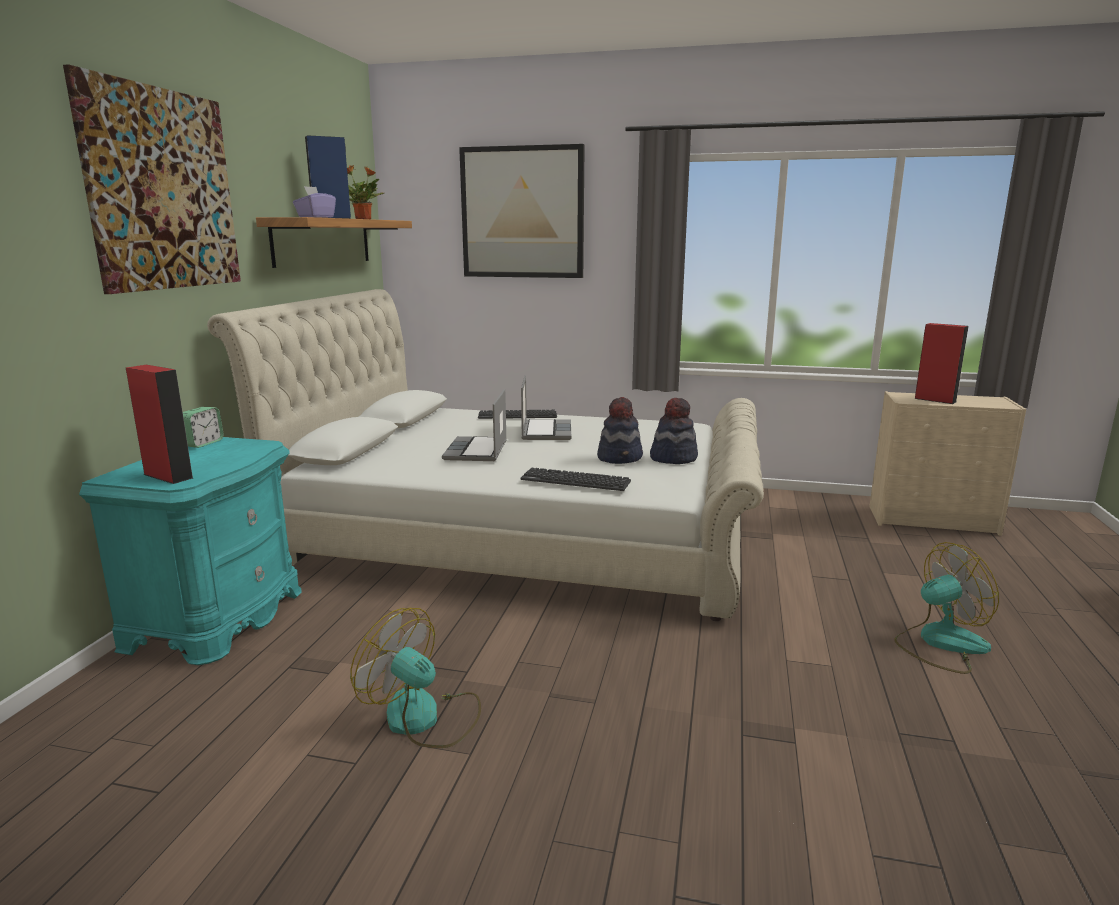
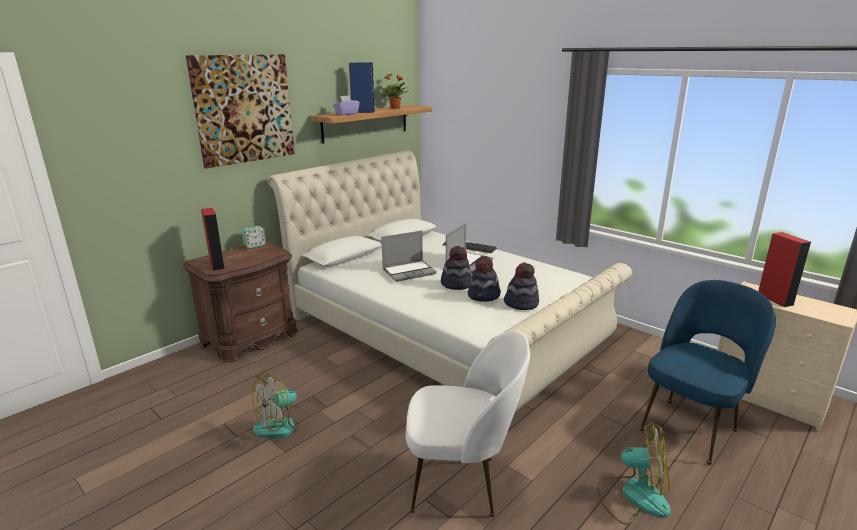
camera: 30 degrees right, 5 degrees up
(223, 618) = (253, 339): turquoise nightstand -> brown nightstand
(424, 718) = (284, 425): fan -> fan turned 105 degrees counterclockwise
(477, 451) = (409, 271): laptop -> laptop turned 150 degrees counterclockwise
(522, 213) = (499, 105): picture -> none
(564, 452) = (456, 284): none -> hat
(575, 481) = (433, 308): keyboard -> none
(765, 700) = (462, 485): none -> white chair
(906, 562) = (691, 427): none -> blue chair

